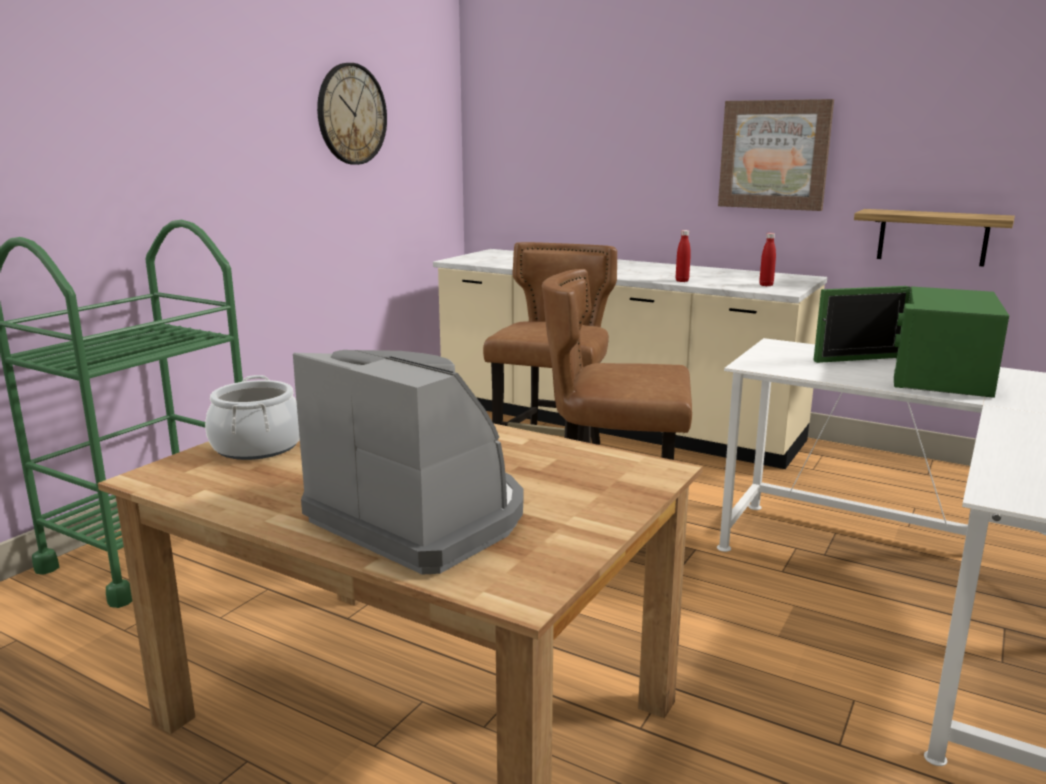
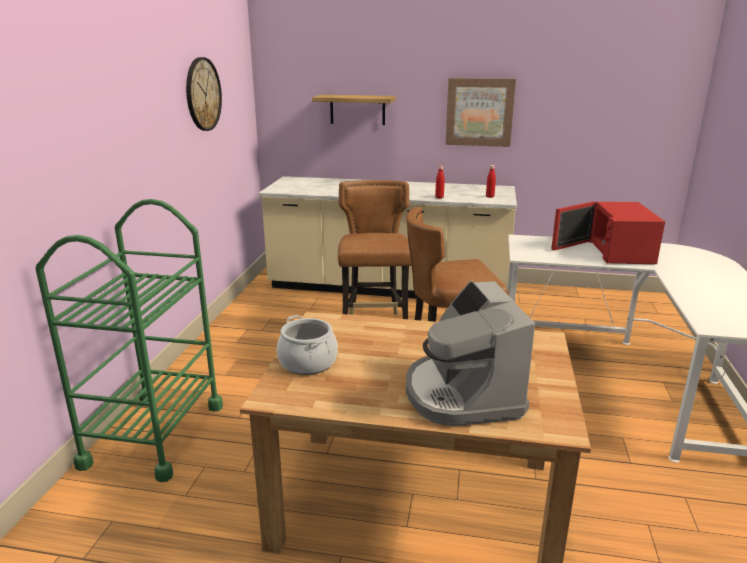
camera: 20 degrees left, 5 degrees up
(421, 517) = (462, 394): coffee machine -> coffee machine turned 120 degrees counterclockwise
(932, 237) = (573, 160): shelf -> shelf (357, 109)
(933, 375) = (616, 252): green microwave -> red microwave

